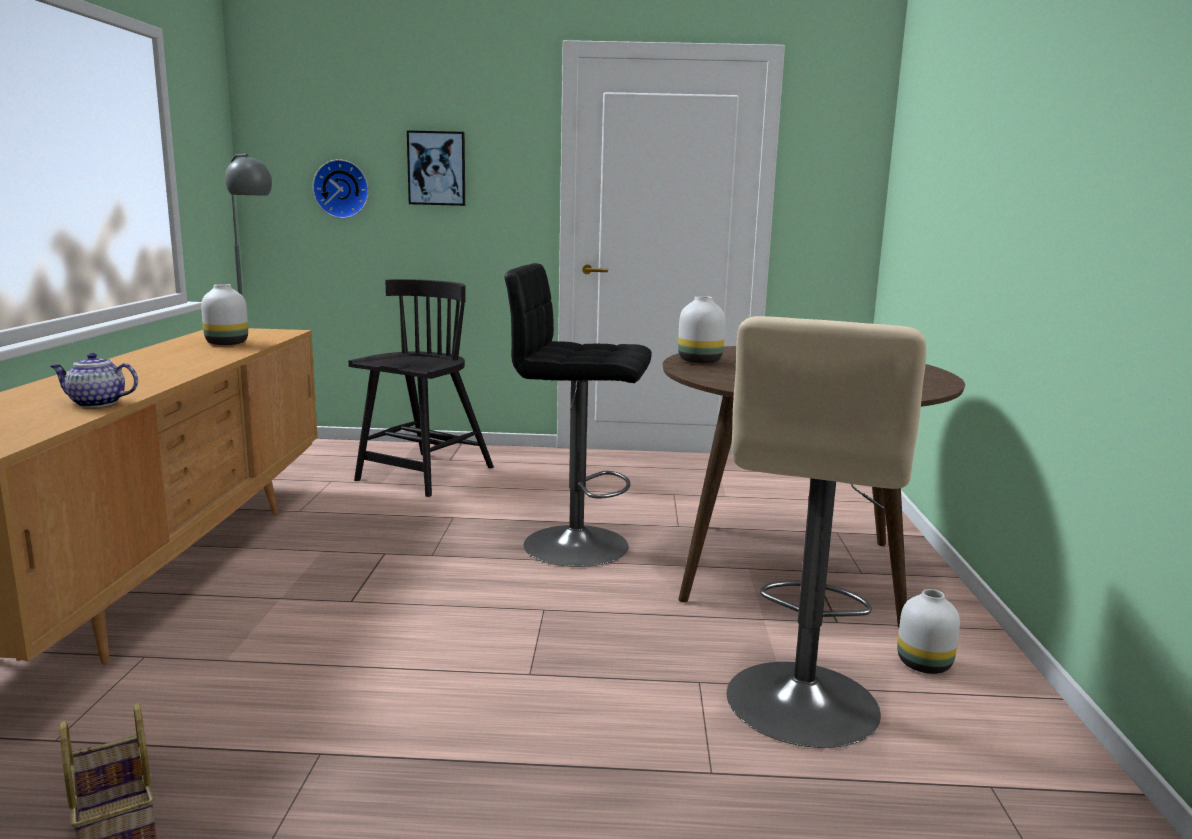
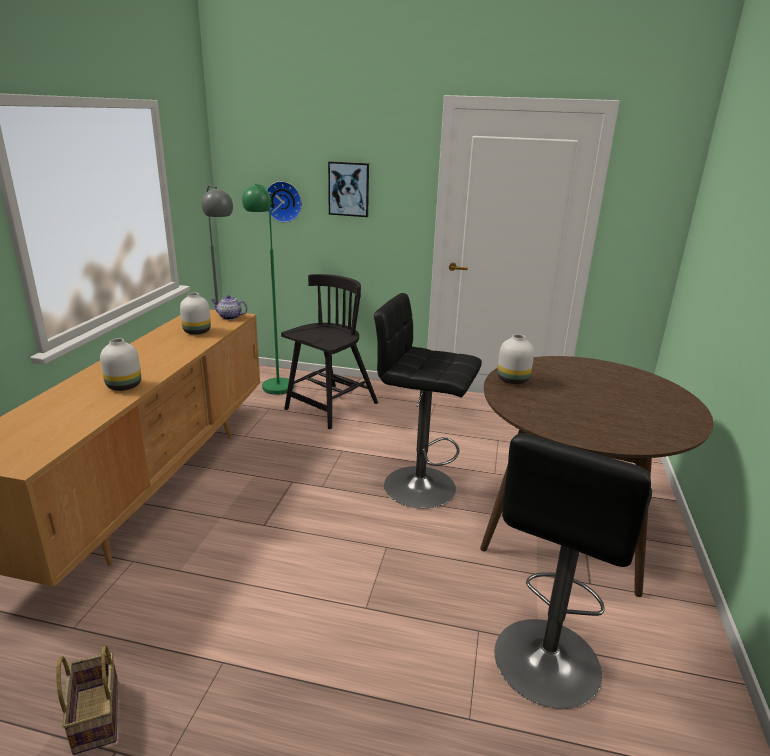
camera: 10 degrees right, 10 degrees up
(96, 403) = (98, 410): teapot -> teapot (229, 317)
(331, 456) = (273, 384): none -> green floor lamp
(800, 703) = (545, 661): beige stool -> black stool
(925, 664) = (646, 635): white vase -> white vase (125, 386)

